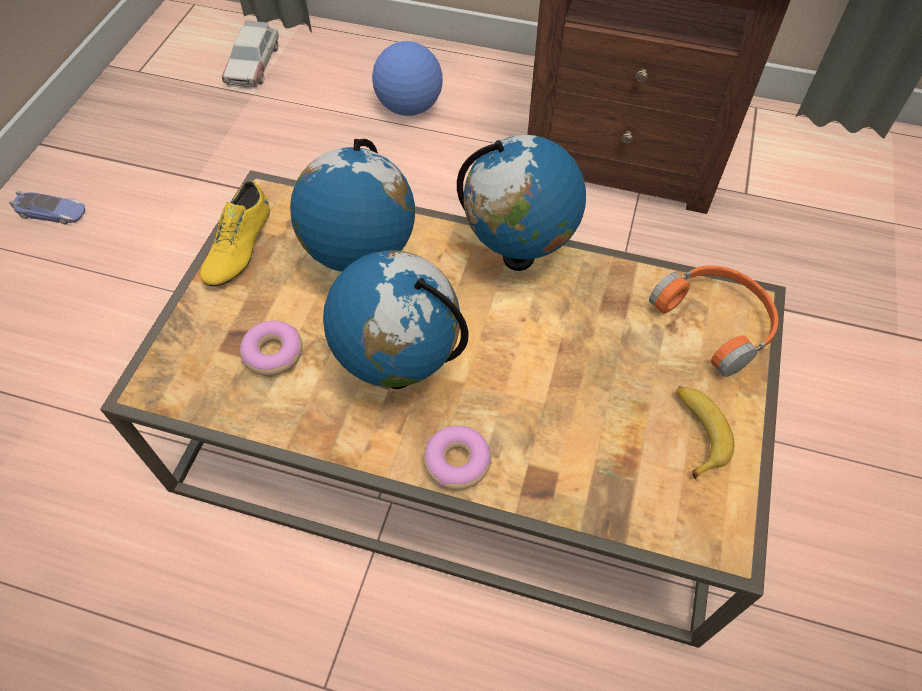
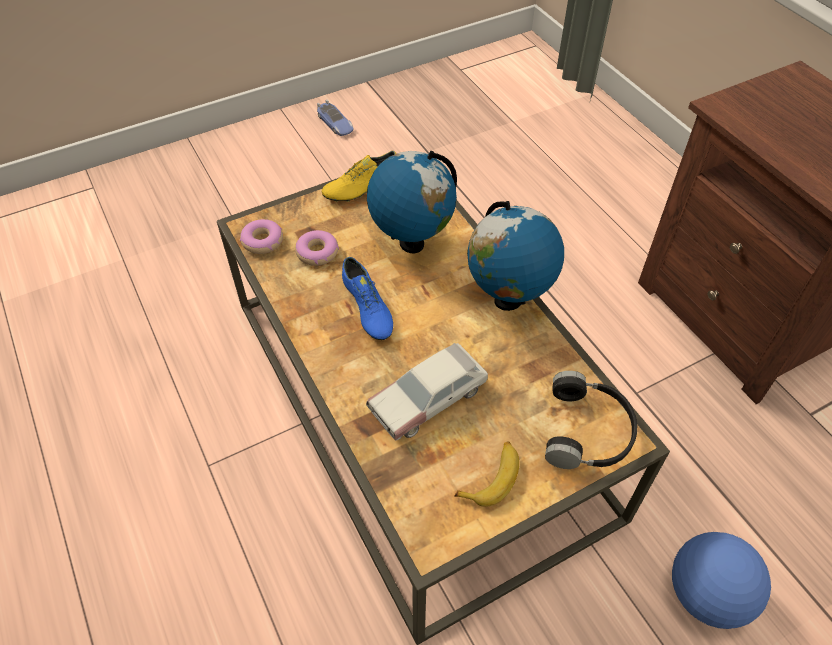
camera: 45 degrees right, 5 degrees down
(253, 64) = (533, 102): toy car -> toy car (428, 397)
(399, 371) = (367, 309): globe -> blue shoe
(409, 107) = (606, 189): football -> football (706, 595)
(457, 461) = (341, 377): donut -> donut (262, 241)
(716, 322) = (589, 431): orange headphones -> black headphones

